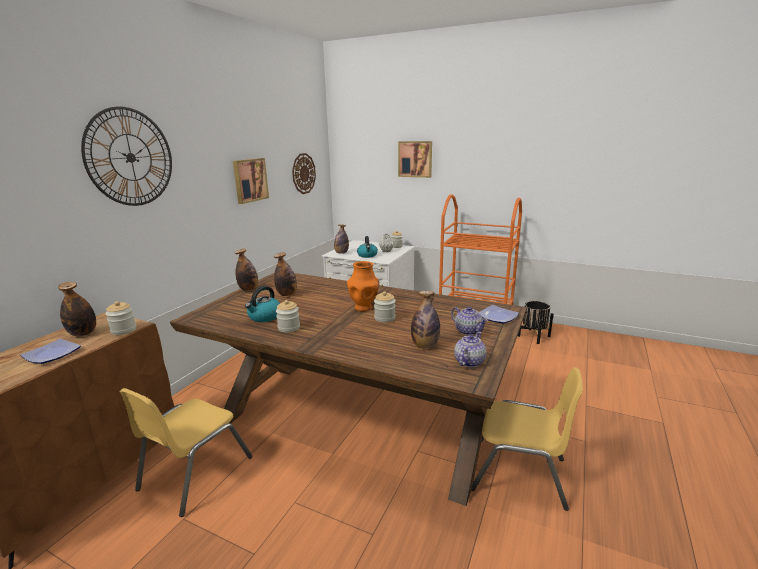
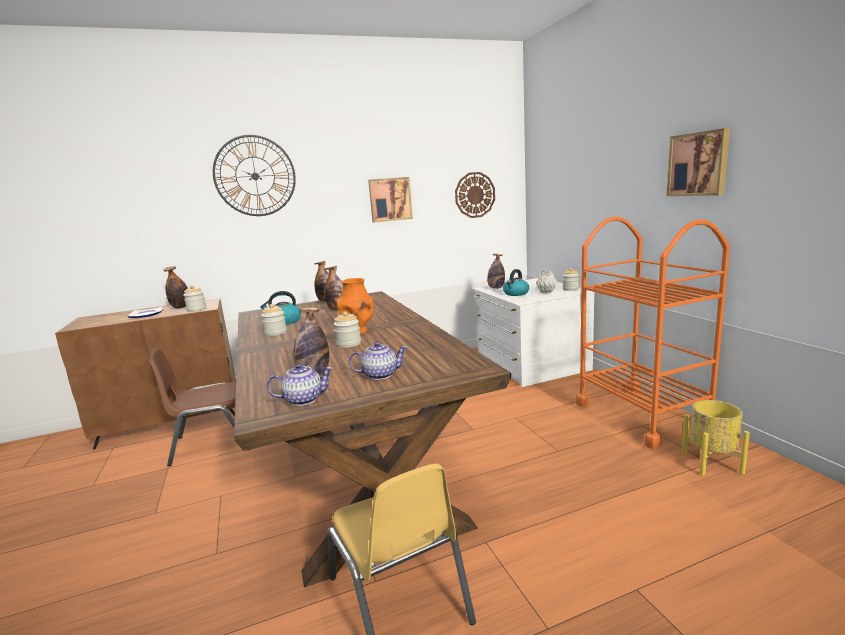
camera: 45 degrees right, 5 degrees down
(195, 473) = (213, 443): yellow chair -> brown chair
(415, 159) = (600, 170): picture -> picture (698, 164)
(468, 331) = (380, 375): teapot -> teapot turned 105 degrees counterclockwise
(497, 316) = (447, 371): plate -> none
(533, 336) = (711, 462): black planter -> yellow planter

